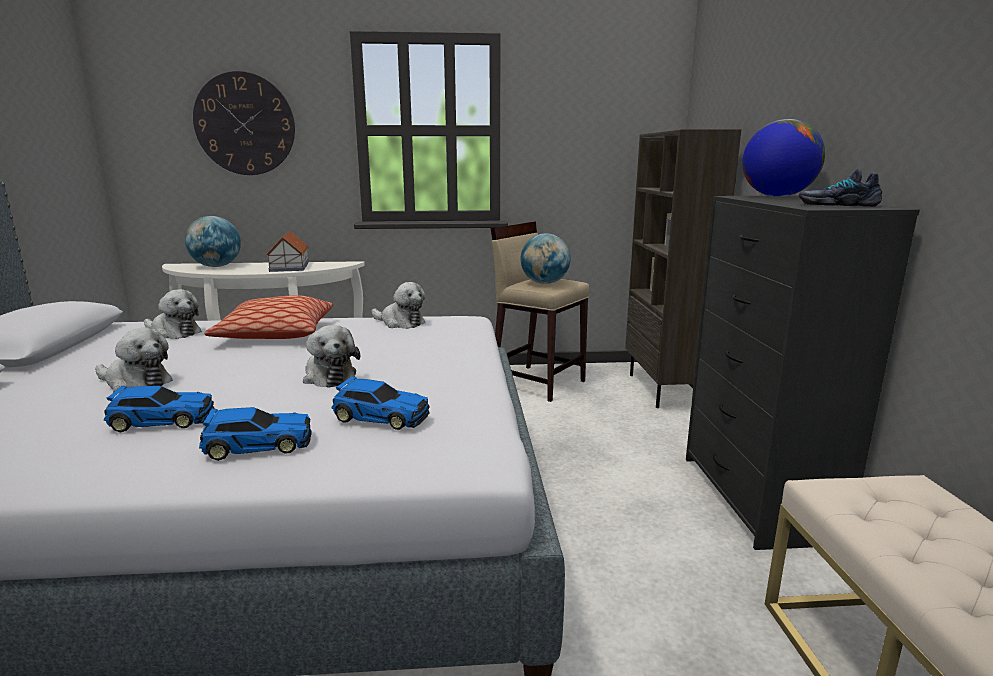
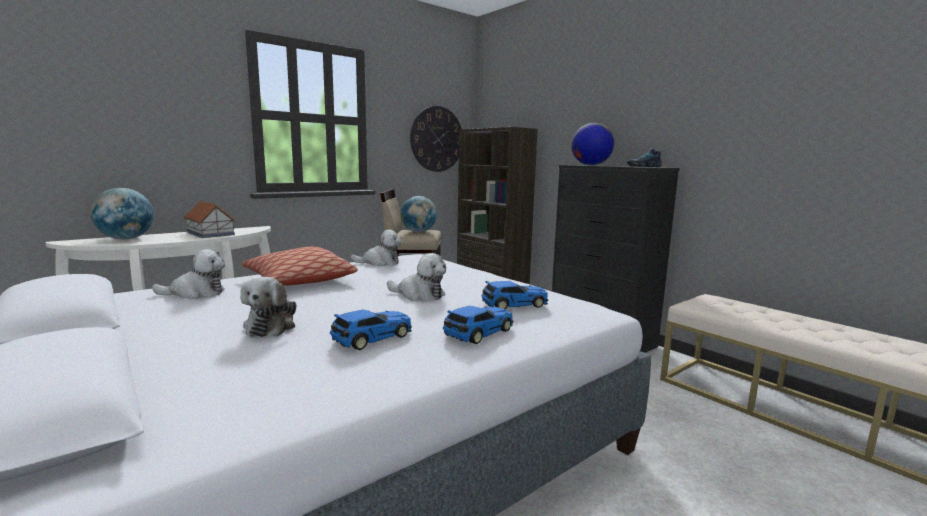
camera: 35 degrees left, 5 degrees down
(135, 383) = (272, 326): plush toy -> plush toy turned 105 degrees clockwise
(245, 124) = (138, 100): wall clock -> wall clock (437, 139)

